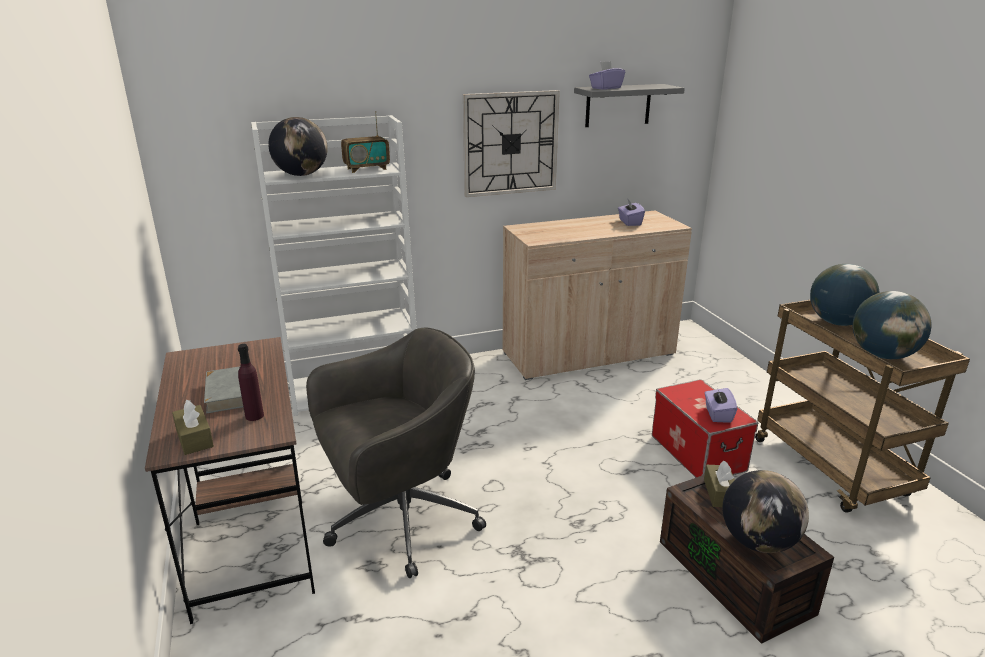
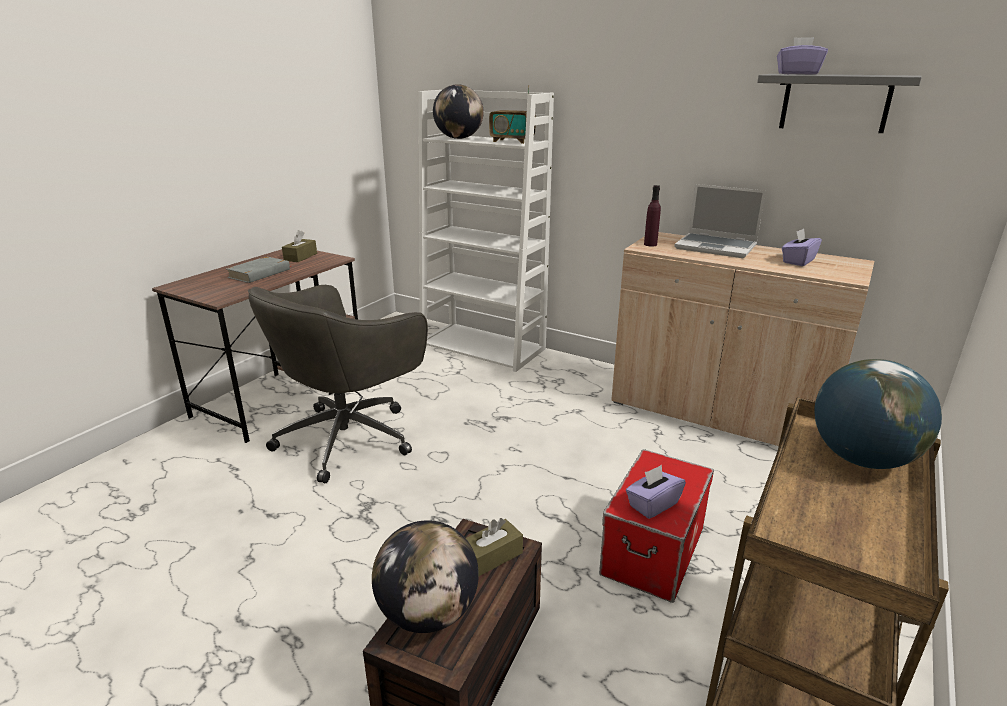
camera: 50 degrees right, 0 degrees up
(194, 438) = (194, 285): brown tissue box -> brown tissue box (300, 257)
(254, 416) = (236, 287): purple bottle -> purple bottle (650, 244)
(399, 521) = (349, 437): grey office chair -> grey office chair turned 105 degrees clockwise
(510, 143) = (676, 137): wall clock -> none
(570, 226) = (717, 247): none -> laptop
(882, 355) = (819, 518): globe -> none

